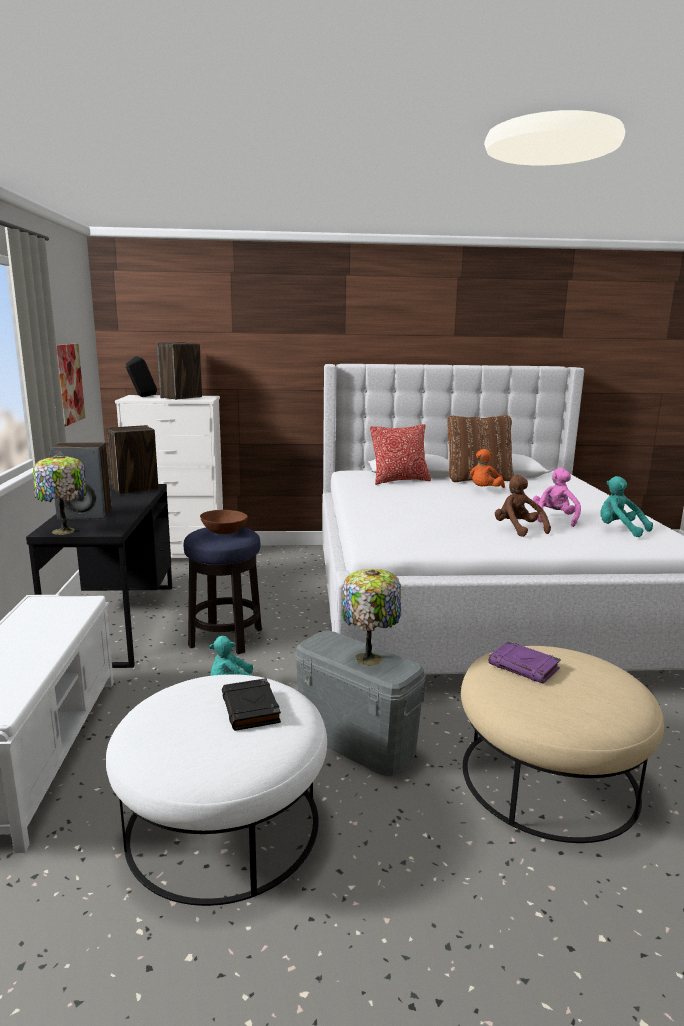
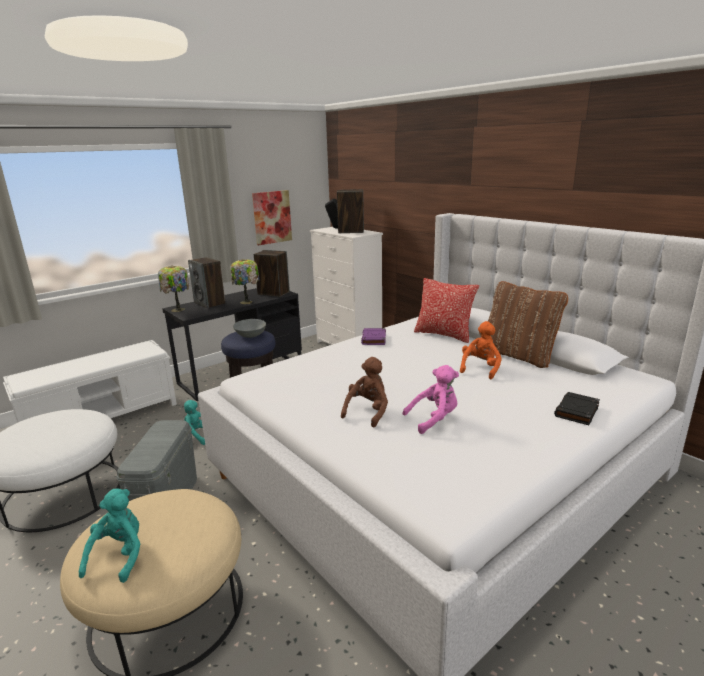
camera: 55 degrees right, 5 degrees up
(223, 532) = (250, 335): brown bowl -> grey bowl
(251, 709) = (56, 436): black book -> black book (577, 411)
(370, 657) = (153, 448): table lamp -> table lamp (247, 302)
(484, 490) = (480, 368): orange plush toy -> orange plush toy turned 120 degrees clockwise
(524, 667) = (164, 510): purple book -> purple book (374, 339)
(619, 530) = (449, 460): turquoise plush toy -> turquoise plush toy (119, 555)

